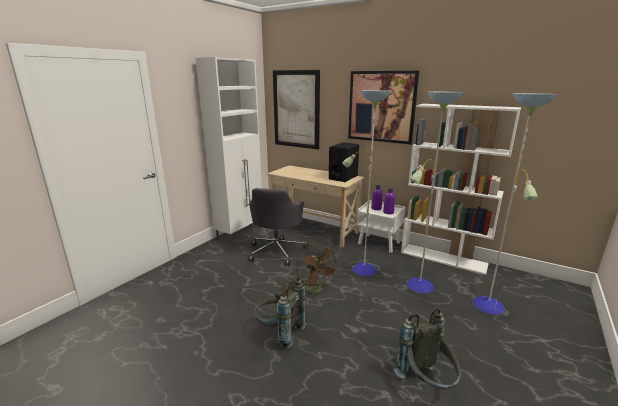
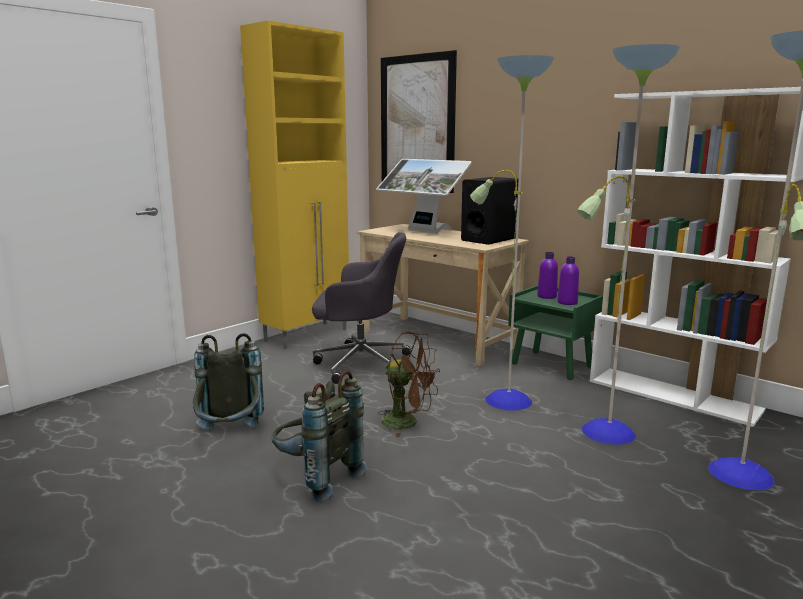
camera: 10 degrees right, 5 degrees down
(240, 232) = (307, 335): white cabinet -> yellow cabinet
(277, 251) = (360, 363): grey office chair -> grey office chair turned 105 degrees counterclockwise
(304, 172) = (423, 232): none -> monitor
(316, 290) = (408, 423): brown fan -> brown fan turned 45 degrees counterclockwise
(379, 243) = (552, 365): white nightstand -> green nightstand
(381, 107) = (560, 108): picture -> none
(427, 384) = (564, 582): grey backpack -> grey backpack (230, 437)

